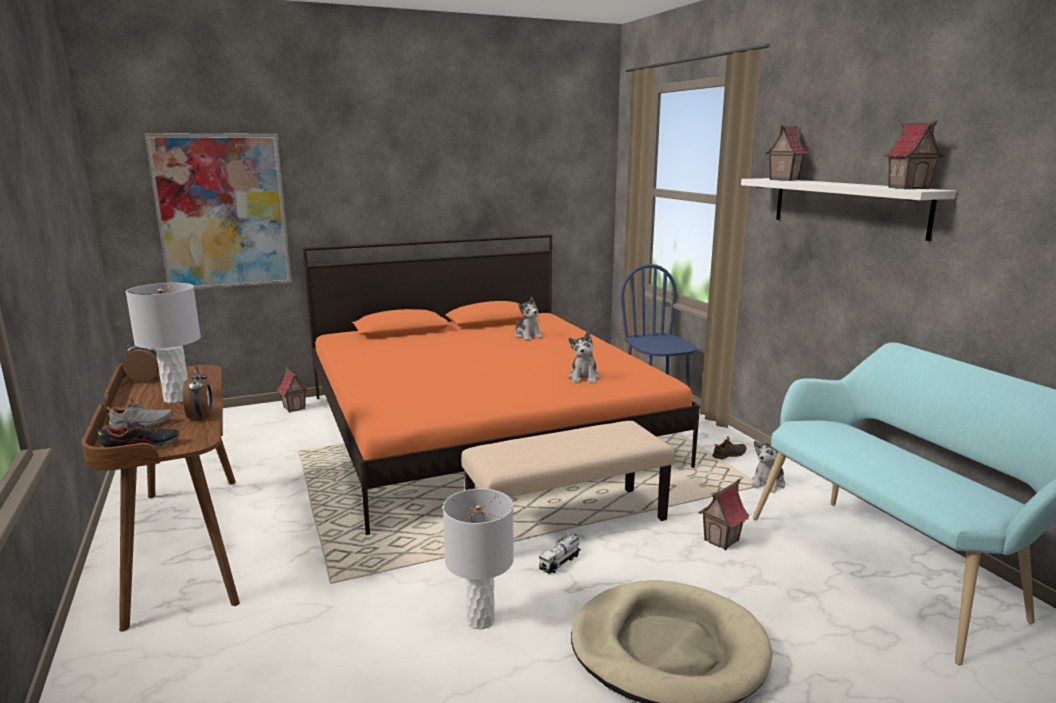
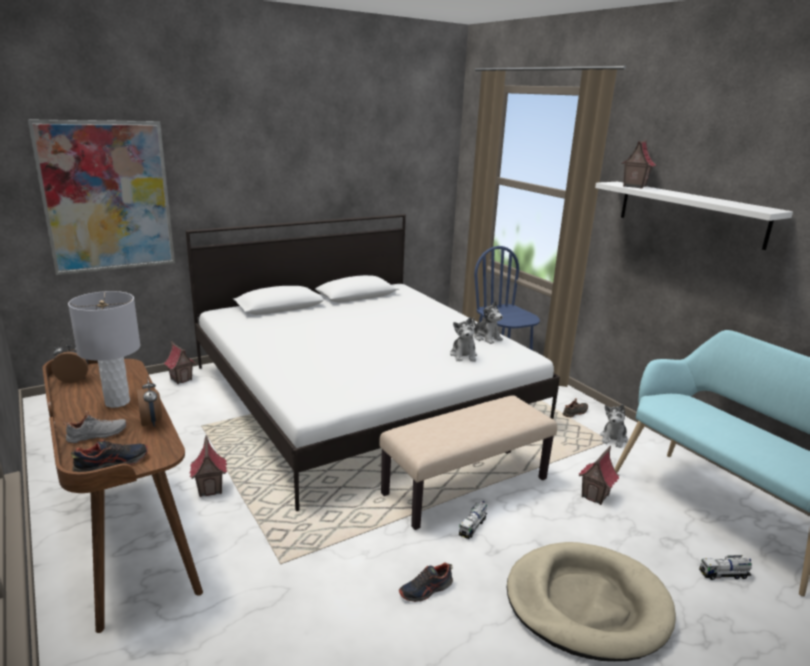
camera: 10 degrees left, 5 degrees up
(481, 620) = (426, 590): grey table lamp -> shoe
(483, 429) = (363, 395): orange bed -> white bed
(528, 336) = (396, 310): plush toy -> plush toy (486, 338)
(859, 633) = (724, 574): none -> toy truck
(908, 188) = (754, 207): toy house -> toy house (210, 488)

